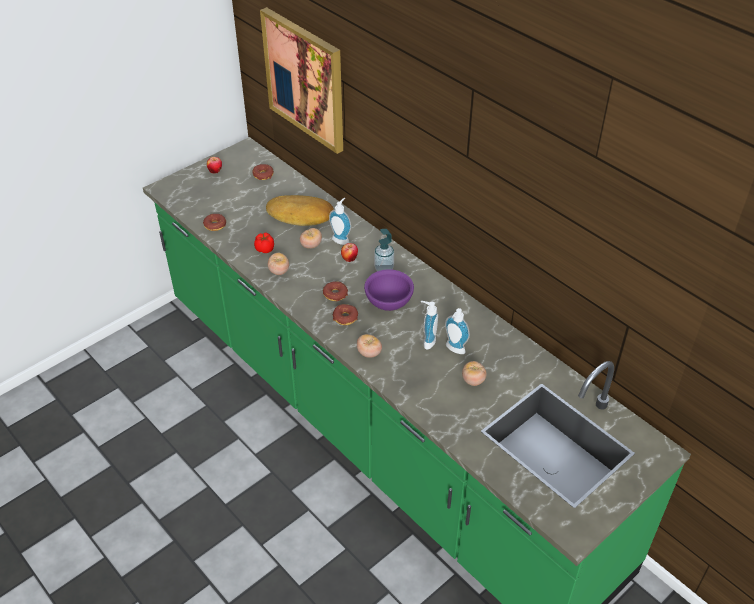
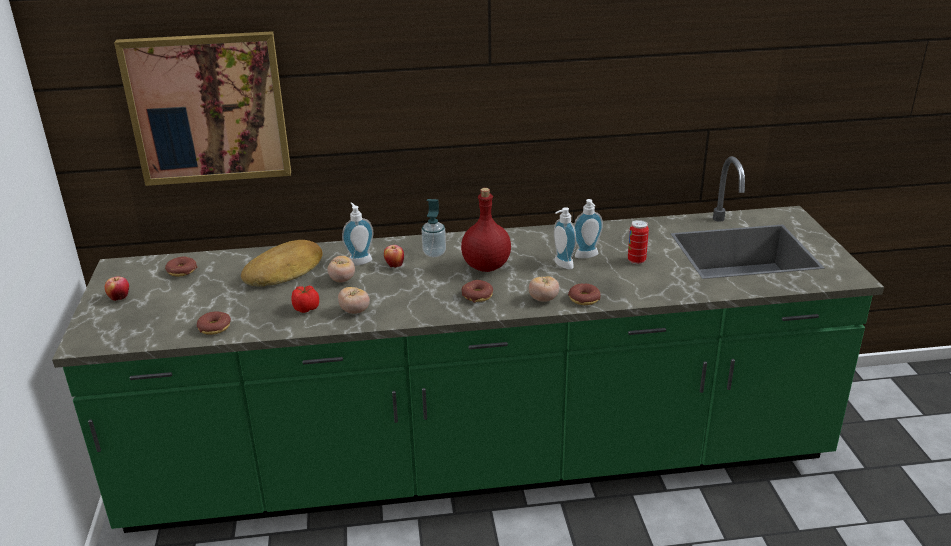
camera: 55 degrees left, 15 degrees down
(335, 294) = (436, 290): donut -> donut (584, 299)
(389, 302) = (485, 266): purple bowl -> red bottle
(473, 380) = (636, 261): tomato -> can

